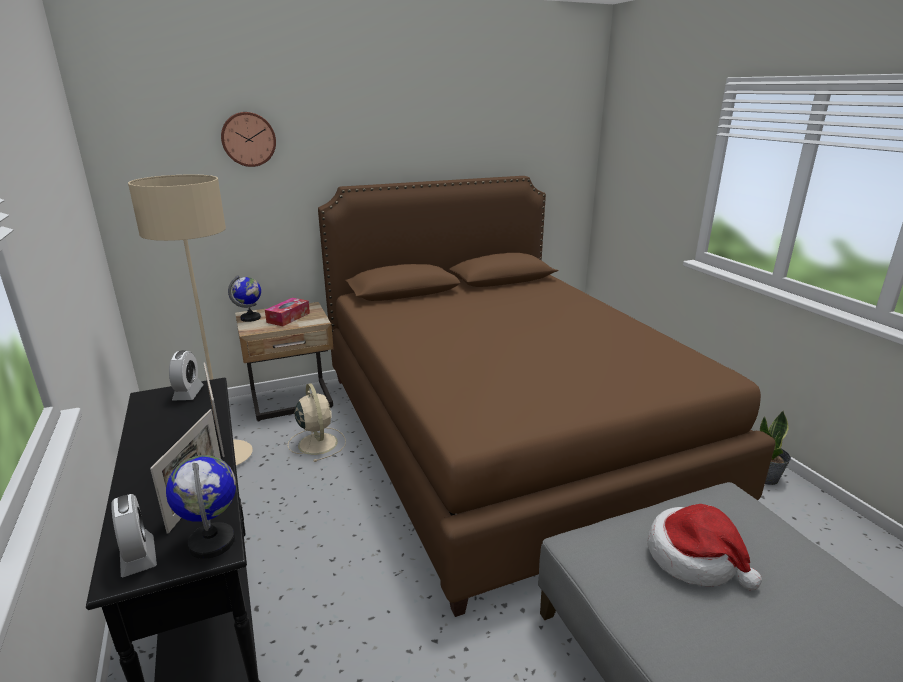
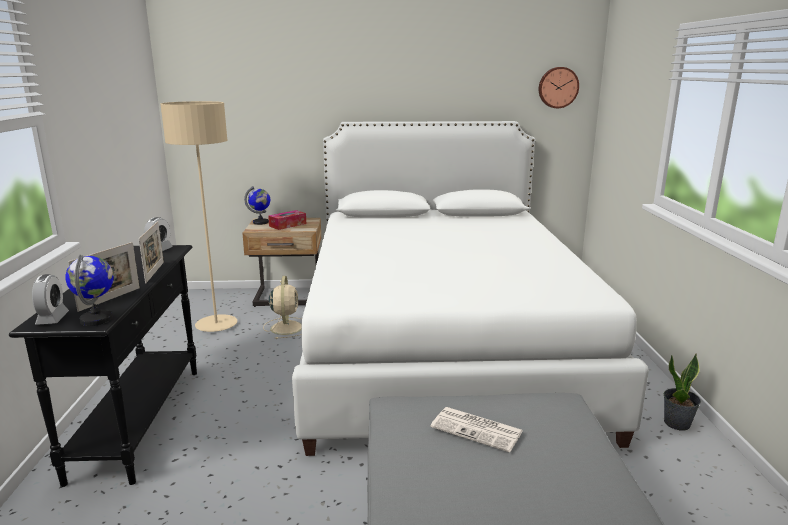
camera: 20 degrees right, 5 degrees down
(248, 139) = (273, 81): wall clock -> wall clock (558, 87)
(503, 435) = (441, 347): brown bed -> white bed
(694, 558) = (478, 429): hat -> newspaper

